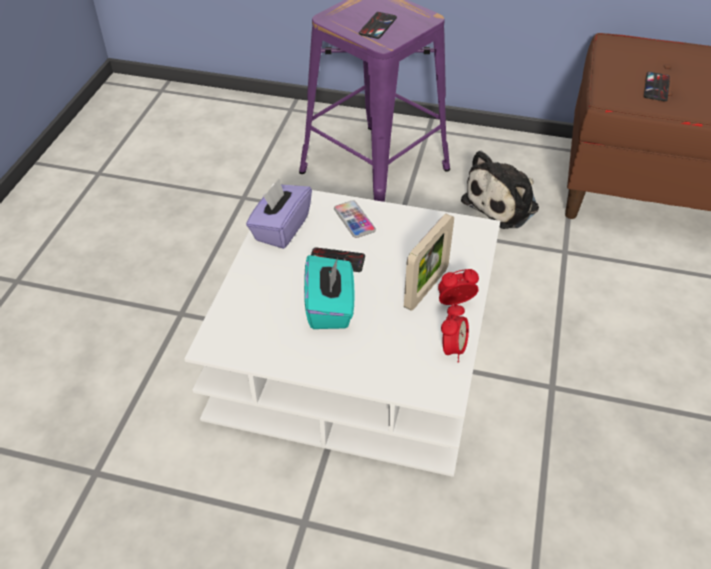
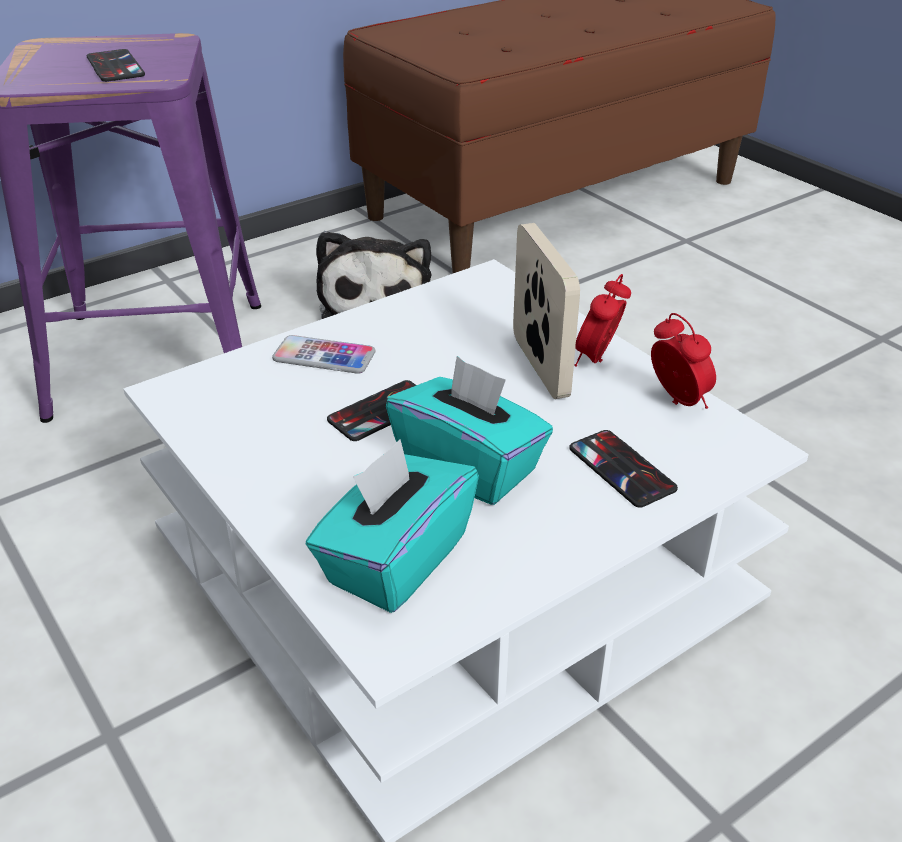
camera: 50 degrees left, 10 degrees down
(254, 320) = (395, 560): none -> turquoise tissue box
(281, 228) = (234, 429): purple tissue box -> none
(656, 87) = (491, 46): phone -> phone (622, 469)

